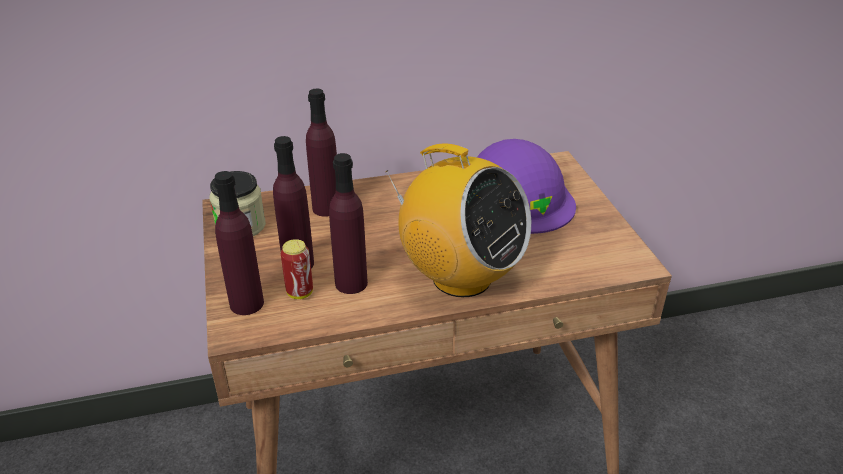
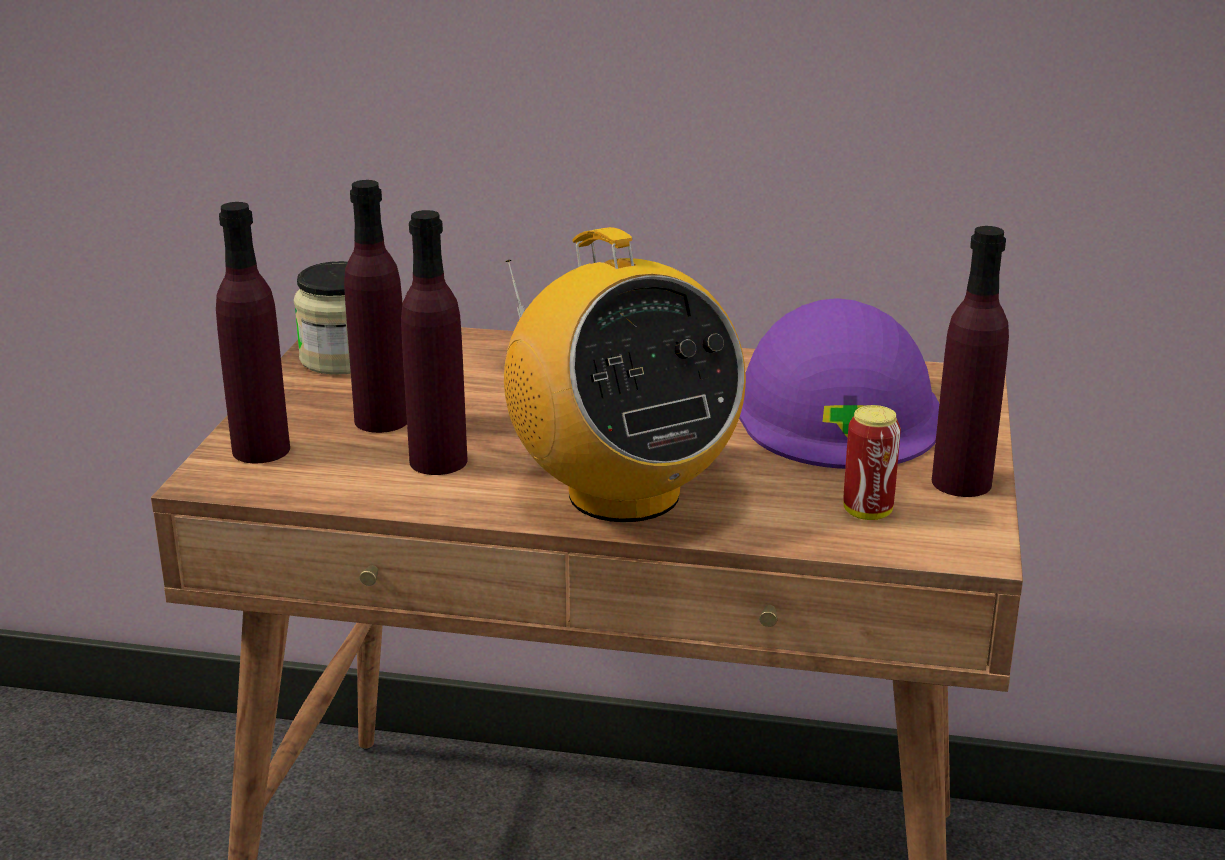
camera: 25 degrees right, 10 degrees down
(300, 293) = (349, 455): can -> can (867, 512)
(326, 208) = (493, 362): purple bottle -> purple bottle (961, 482)

